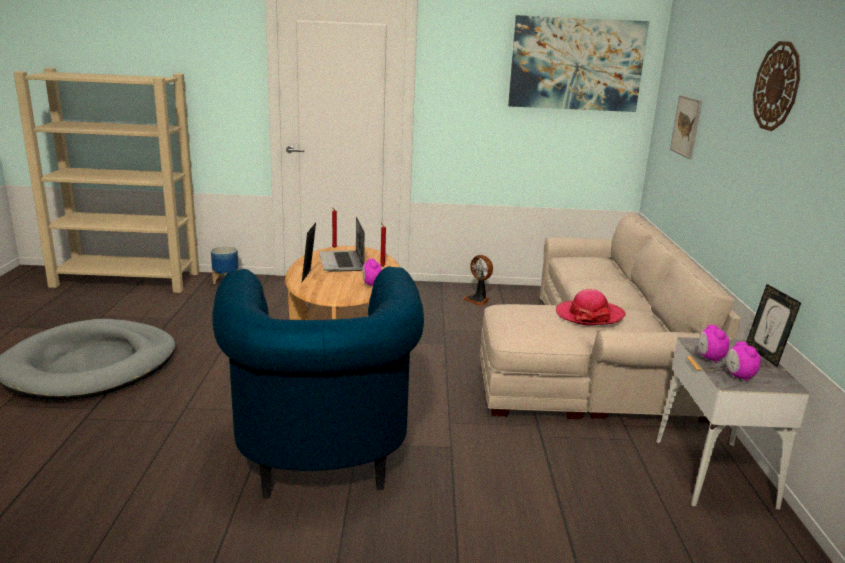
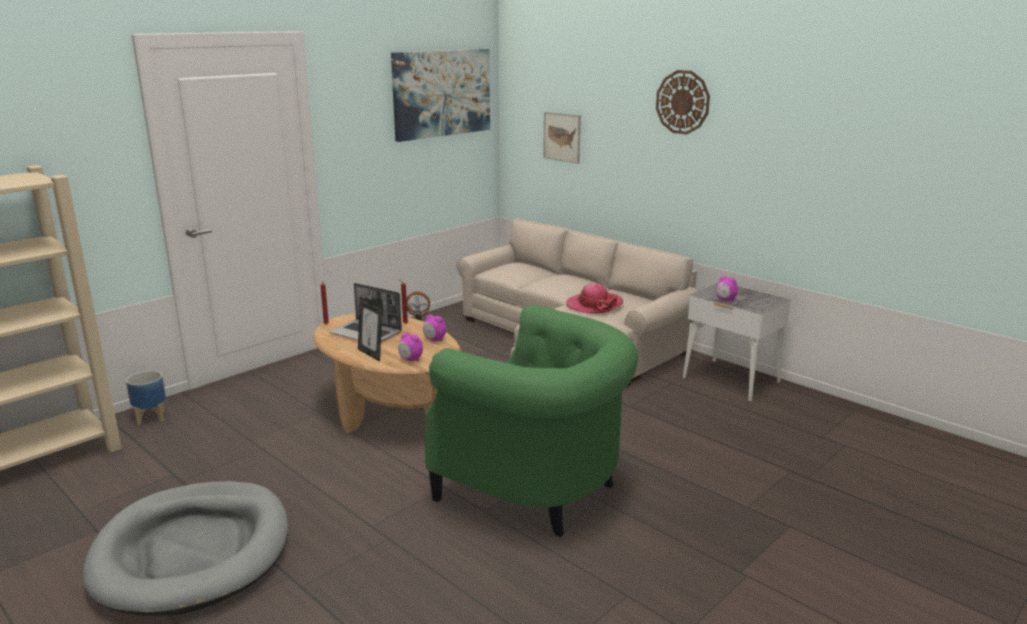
camera: 45 degrees left, 0 degrees up
(321, 452) = (535, 490): blue armchair -> green armchair
(739, 376) = (754, 304): alarm clock -> alarm clock (410, 360)
(764, 355) = (739, 288): picture frame -> none

